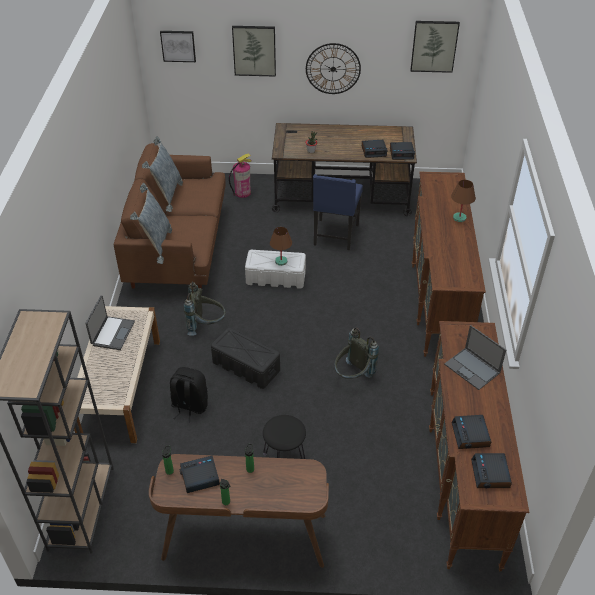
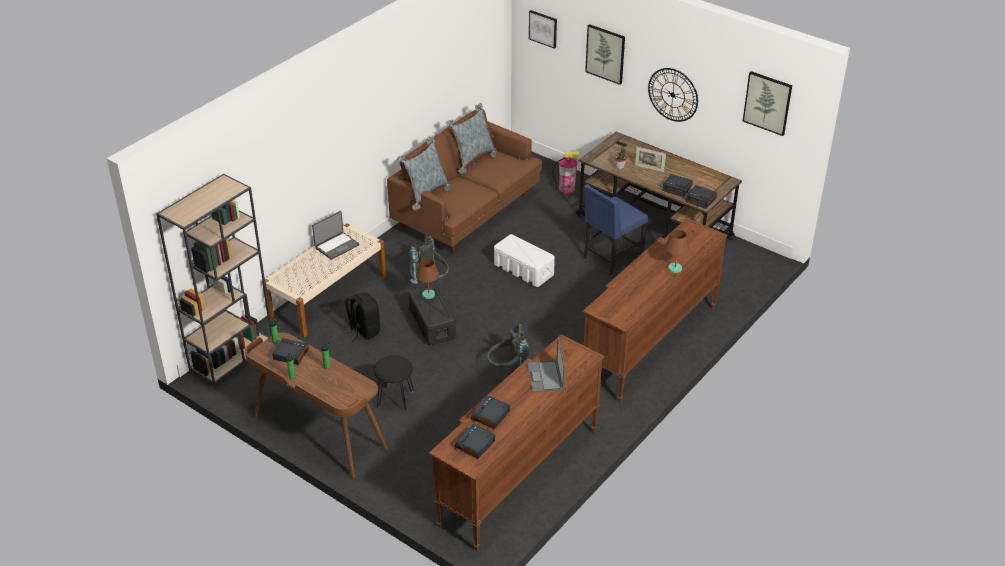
camera: 35 degrees right, 5 degrees down
(281, 261) = (527, 254): brown table lamp -> brown table lamp (428, 295)
(335, 143) = (649, 168): none -> picture frame

